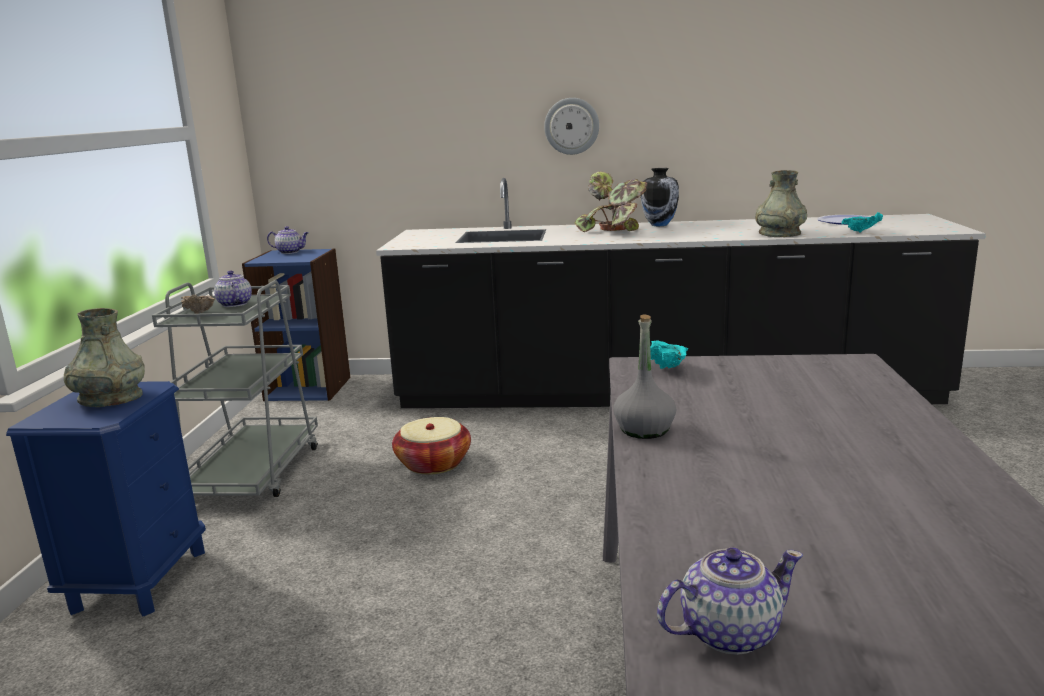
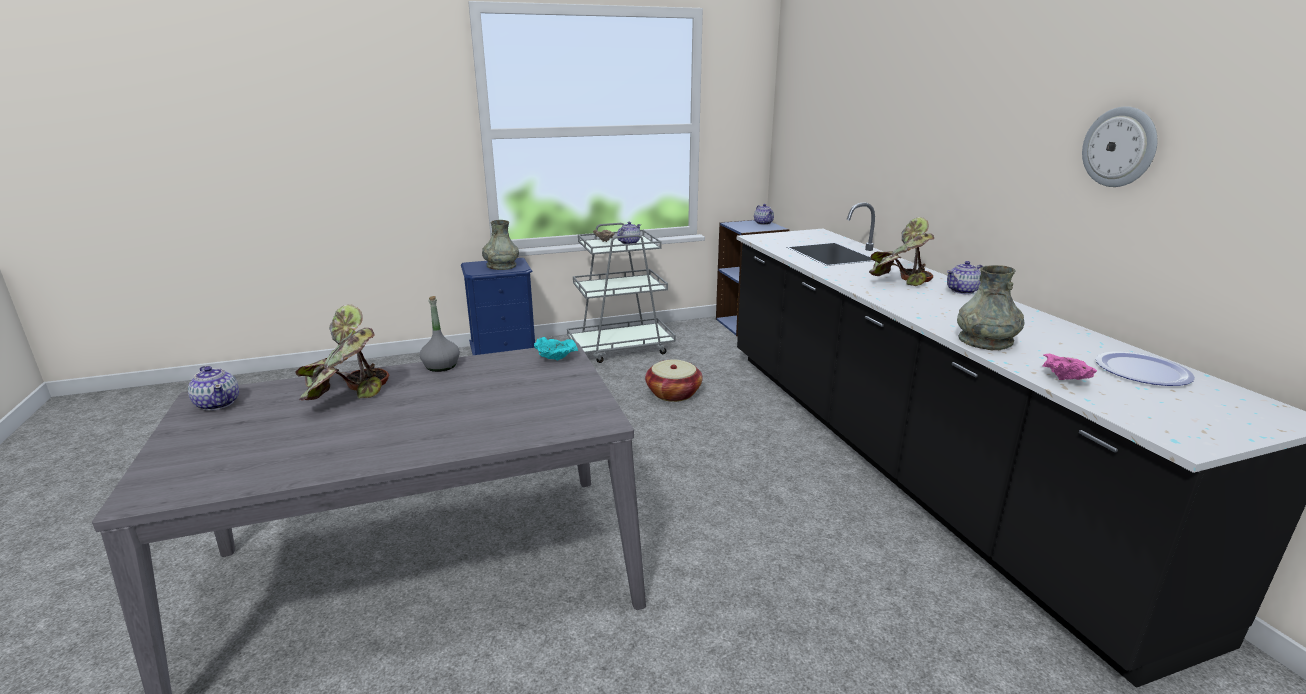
camera: 65 degrees right, 5 degrees up
(571, 126) = (941, 165): wall clock -> wall clock (1120, 147)
(659, 225) = (962, 291): vase -> teapot
(725, 498) = (344, 394): none -> potted plant
(861, 232) = (1064, 380): turquoise bowl -> pink bowl

